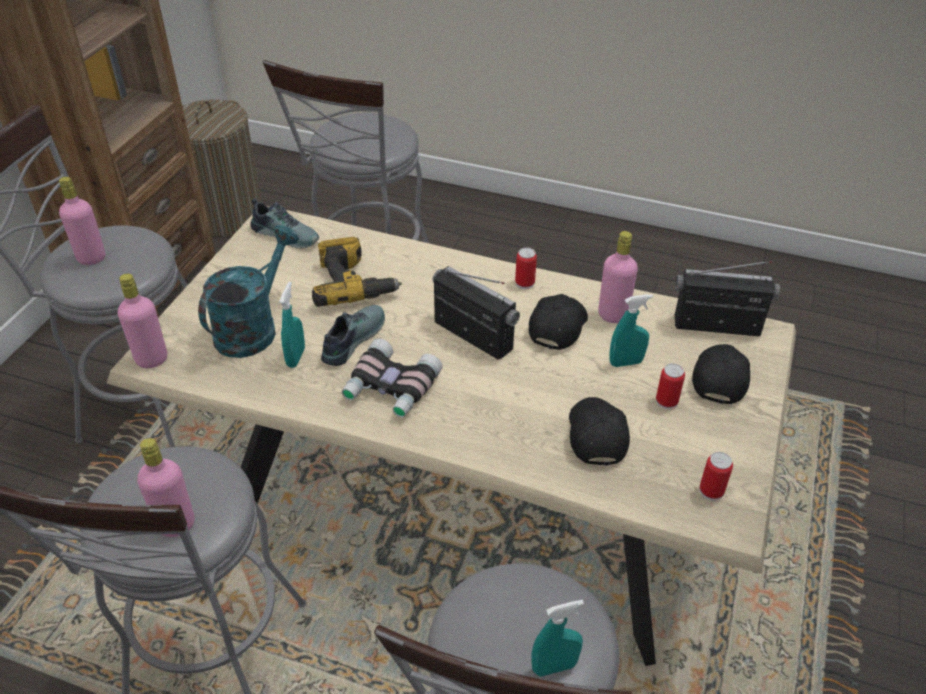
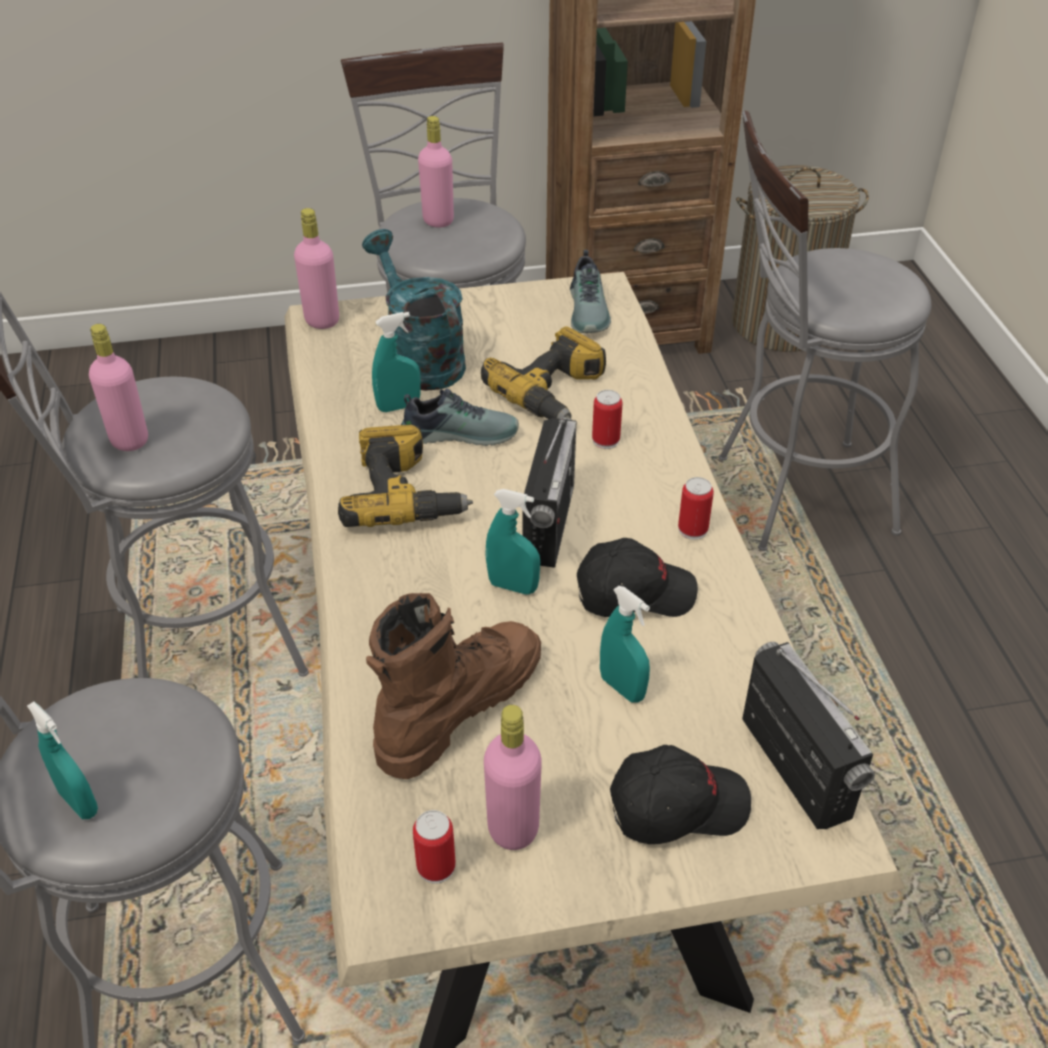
camera: 60 degrees right, 0 degrees up
(253, 327) = (419, 358): turquoise watering can -> turquoise watering can turned 120 degrees counterclockwise
(390, 388) = (405, 494): binoculars -> power drill
(515, 373) = (513, 586): none -> turquoise spray bottle
(595, 435) = (457, 705): black cap -> brown boot
(613, 315) = (709, 640): pink bottle -> pink bottle (513, 828)
(666, 401) = (578, 759): can -> can (605, 440)

